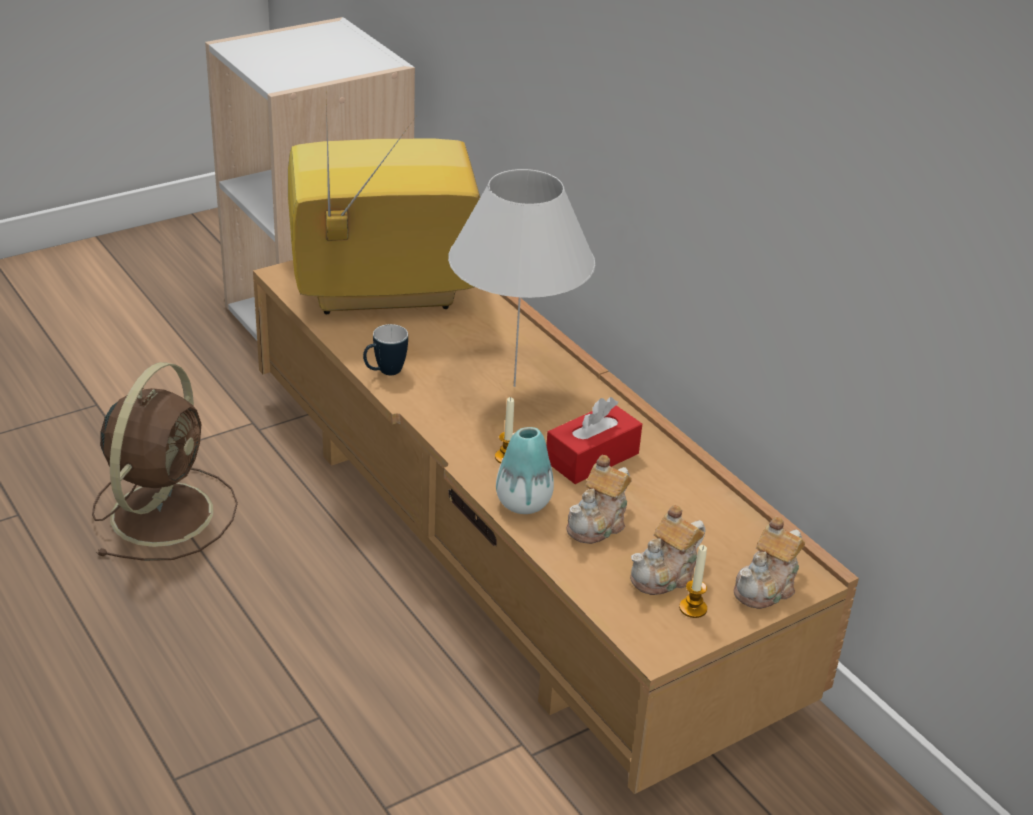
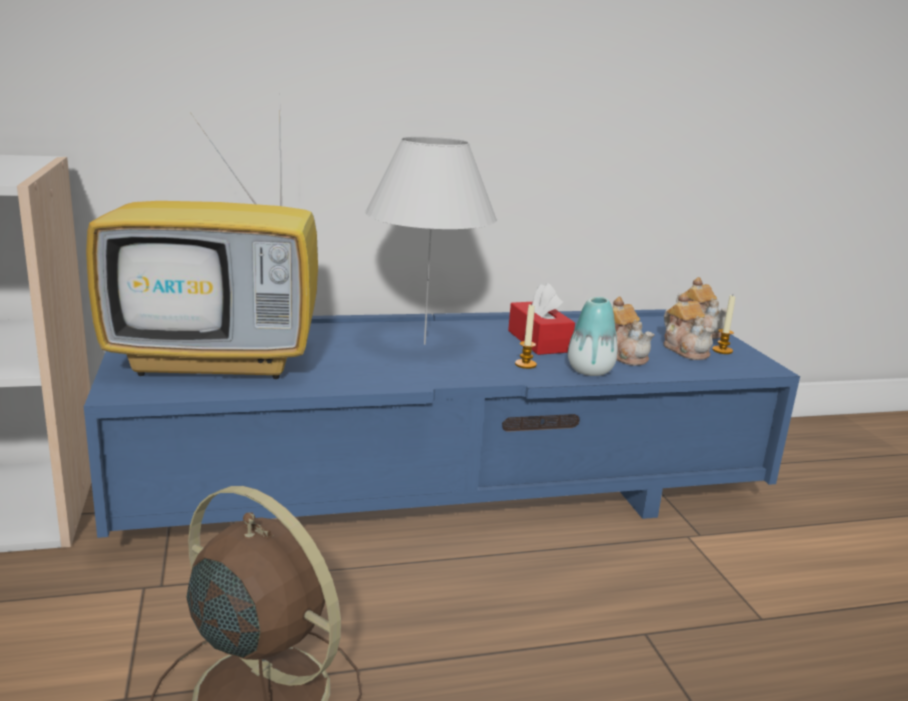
camera: 70 degrees left, 15 degrees down
(379, 295) = (221, 361): television -> television turned 105 degrees counterclockwise
(384, 372) = (362, 382): mug -> none
(512, 540) = (446, 485): brown tv stand -> blue tv stand

